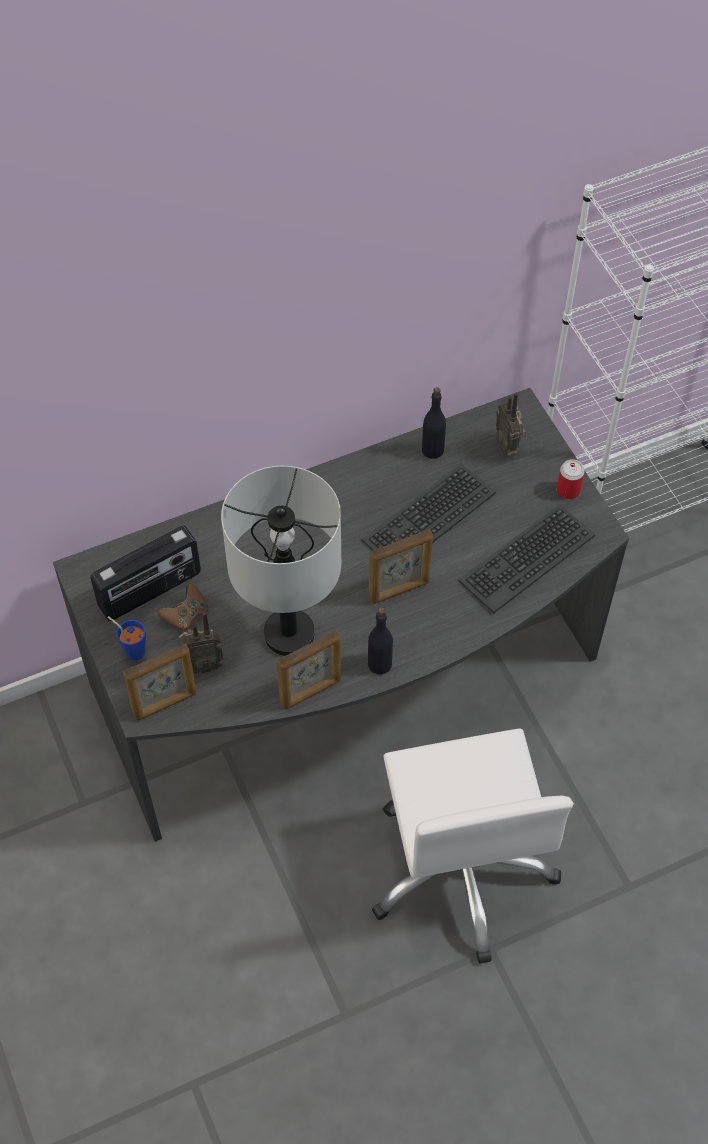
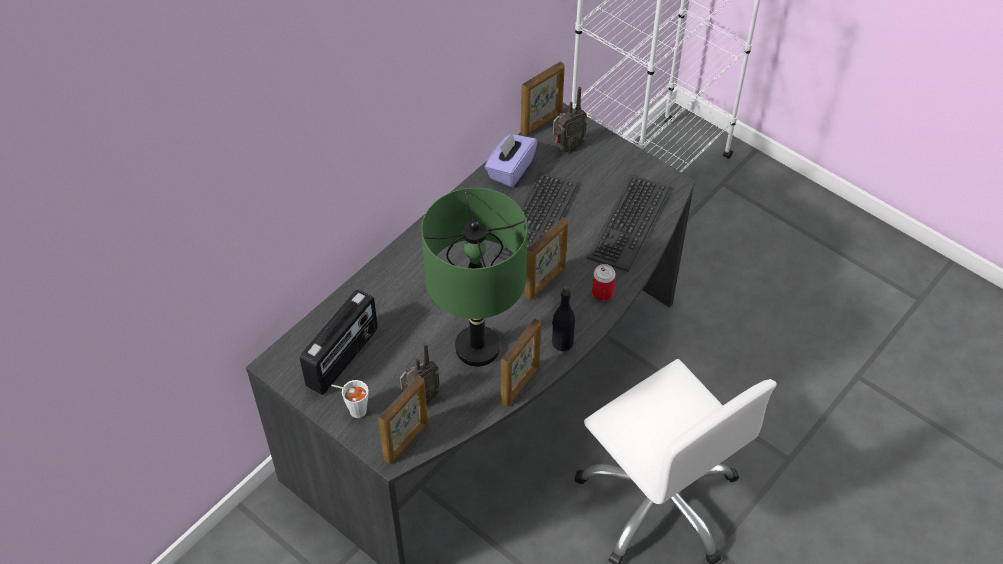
camera: 25 degrees left, 5 degrees down
(132, 649) = (354, 410): blue cup -> white cup
(186, 615) = (384, 366): brown game controller -> none
(289, 635) = (477, 348): grey table lamp -> green table lamp
(432, 450) = (510, 169): black bottle -> purple tissue box
(496, 409) = (542, 123): none -> picture frame
(508, 446) = (567, 147): radio -> radio turned 75 degrees counterclockwise
(568, 490) = (630, 163): can -> can (602, 293)

